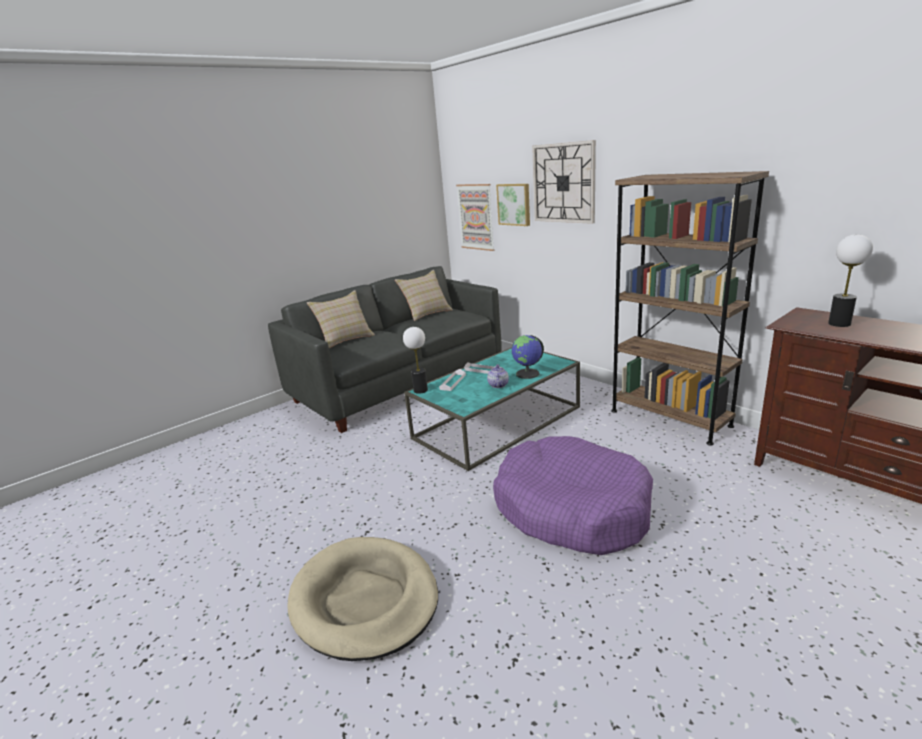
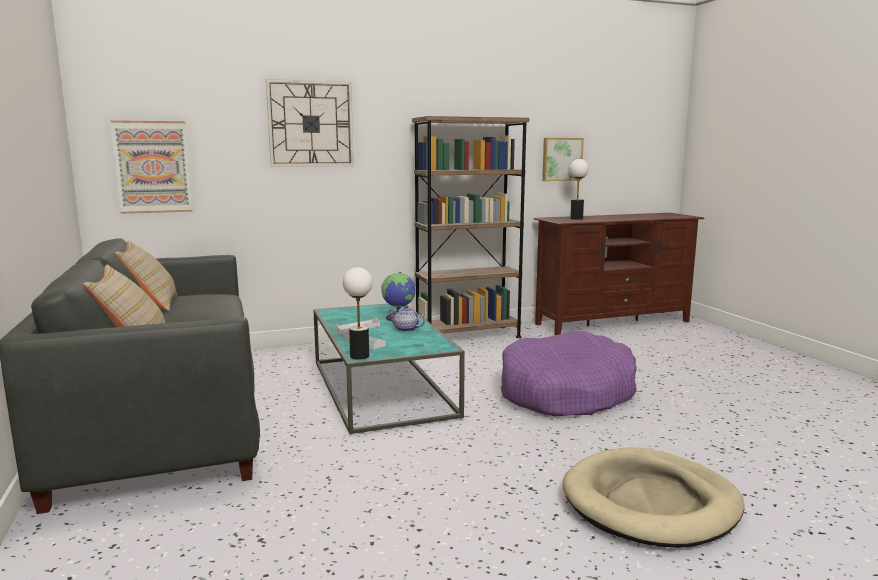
camera: 70 degrees left, 10 degrees down
(514, 204) = (232, 148): picture -> picture (561, 159)

